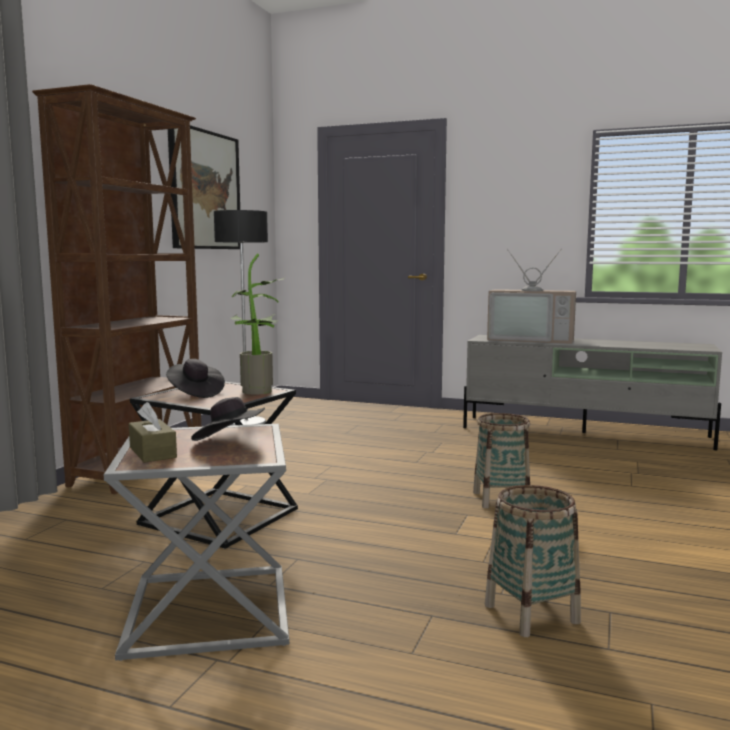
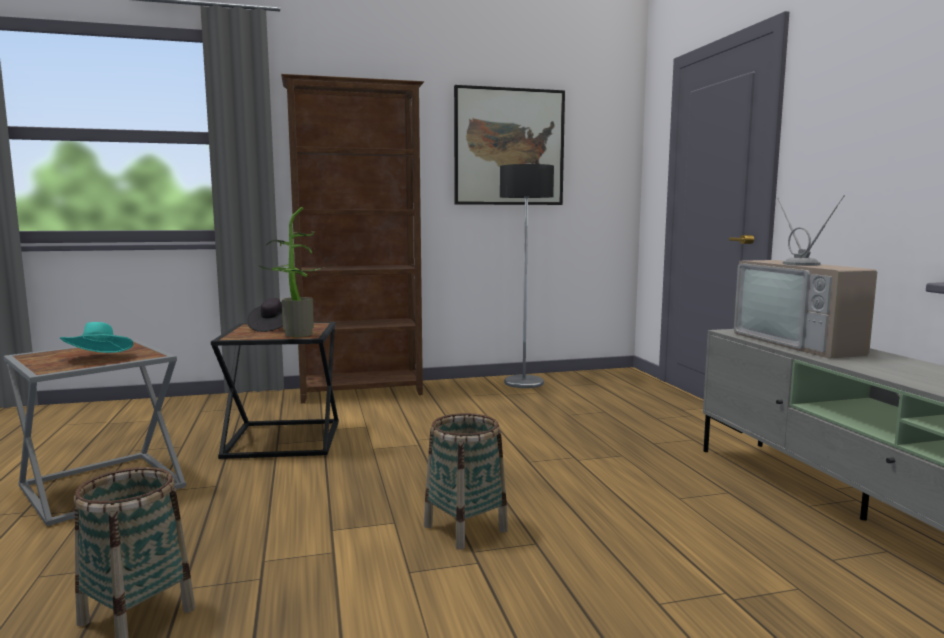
camera: 55 degrees right, 0 degrees up
(152, 452) = (62, 352): brown tissue box -> none
(230, 442) = (99, 358): black hat -> turquoise hat

